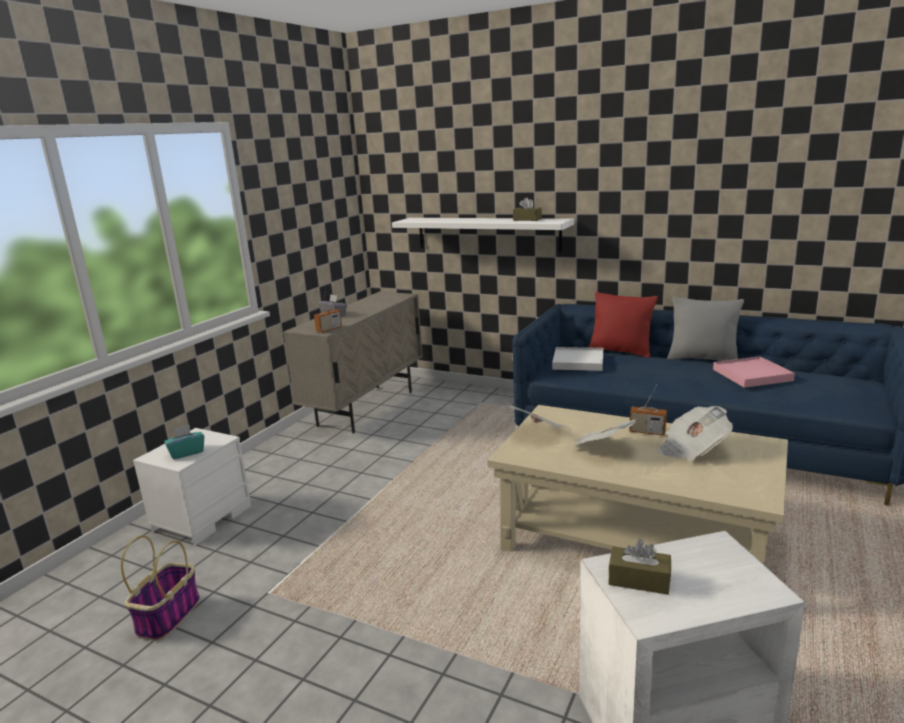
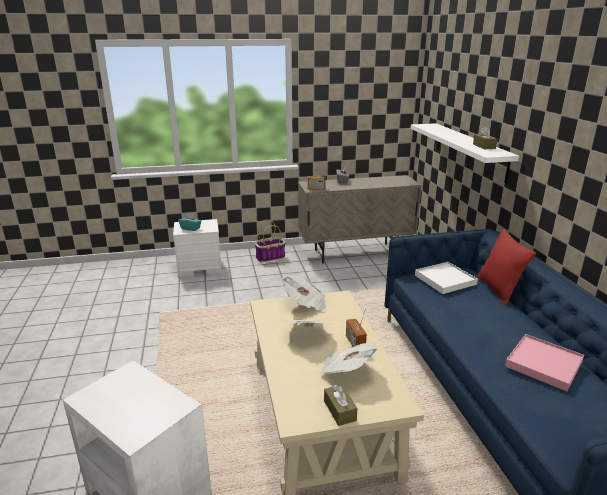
camera: 50 degrees right, 5 degrees up
(169, 616) = (127, 297): basket -> basket (270, 257)
(639, 580) = (120, 385): brown tissue box -> brown tissue box (339, 410)
(702, 359) = (546, 330): grey pillow -> none

